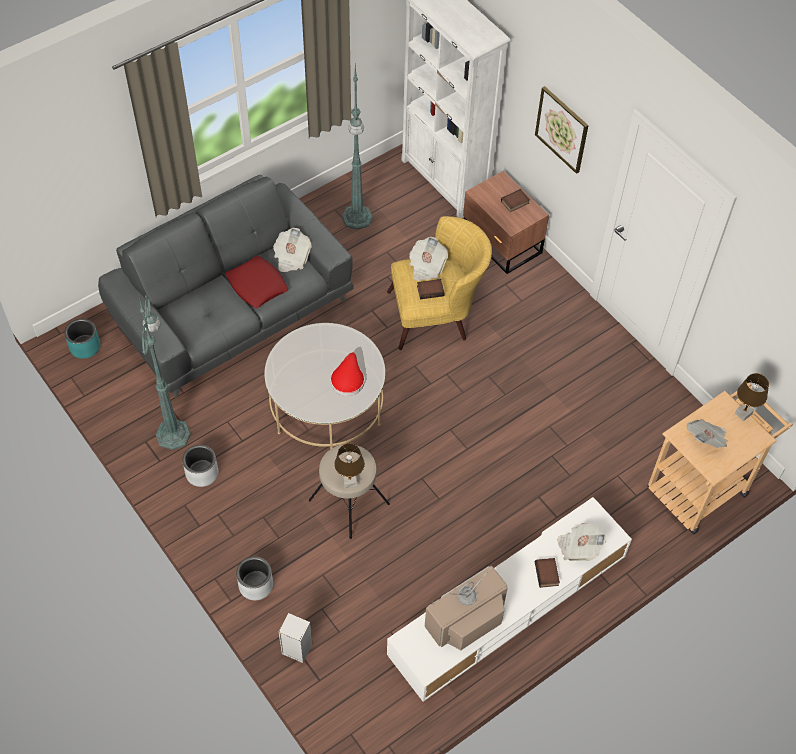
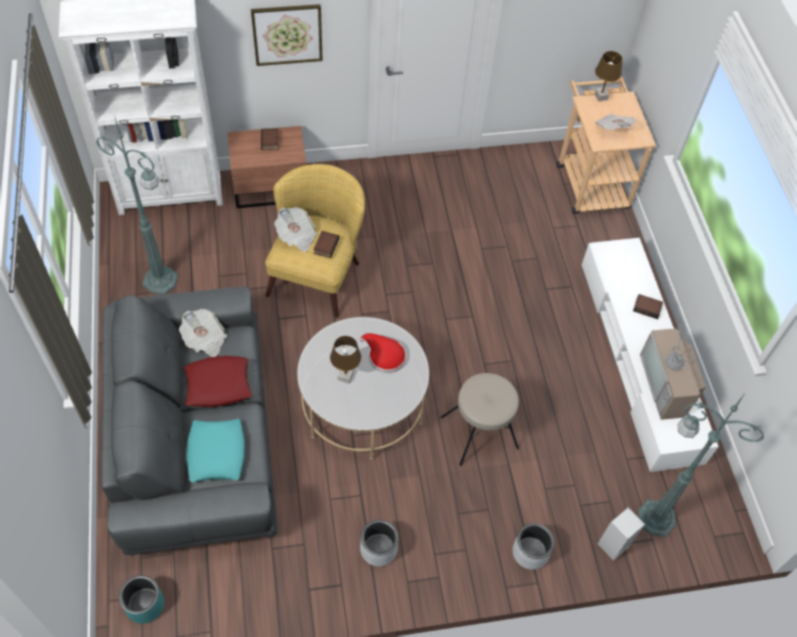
camera: 65 degrees left, 0 degrees up
(173, 432) = (314, 556): green floor lamp -> green floor lamp (654, 517)
(198, 312) = (216, 453): none -> turquoise pillow
(350, 481) = (506, 402): brown table lamp -> brown table lamp (345, 376)
(578, 547) = (632, 275): newspaper -> none

